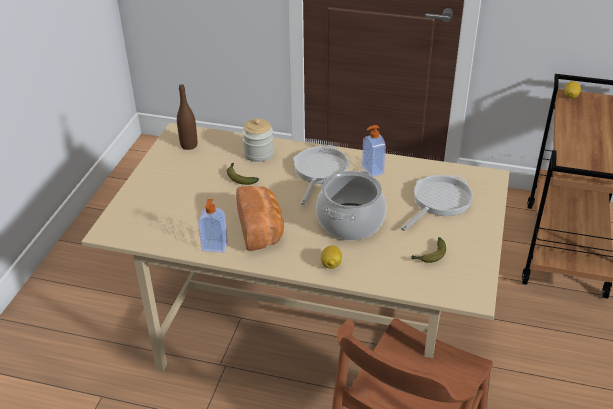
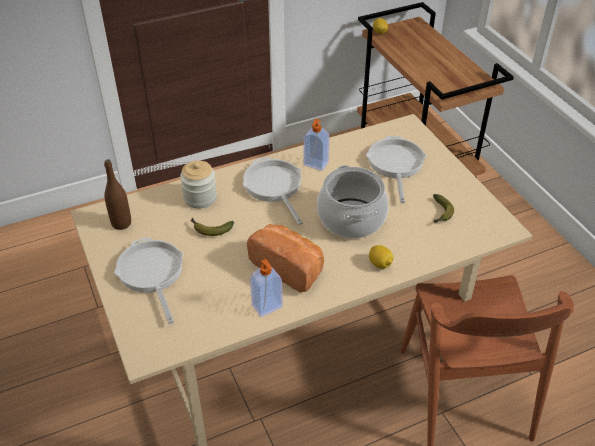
camera: 40 degrees left, 5 degrees up
(169, 186) = (151, 274): none -> frying pan

